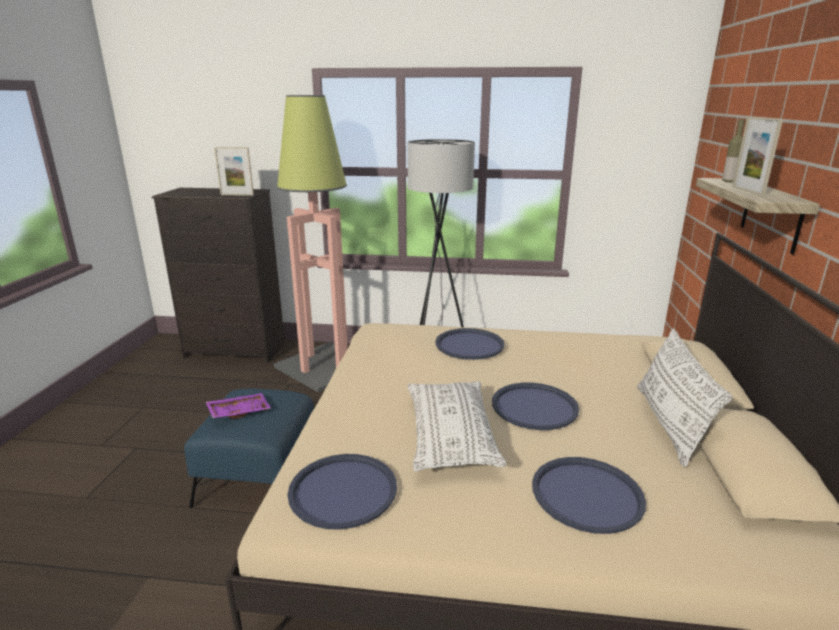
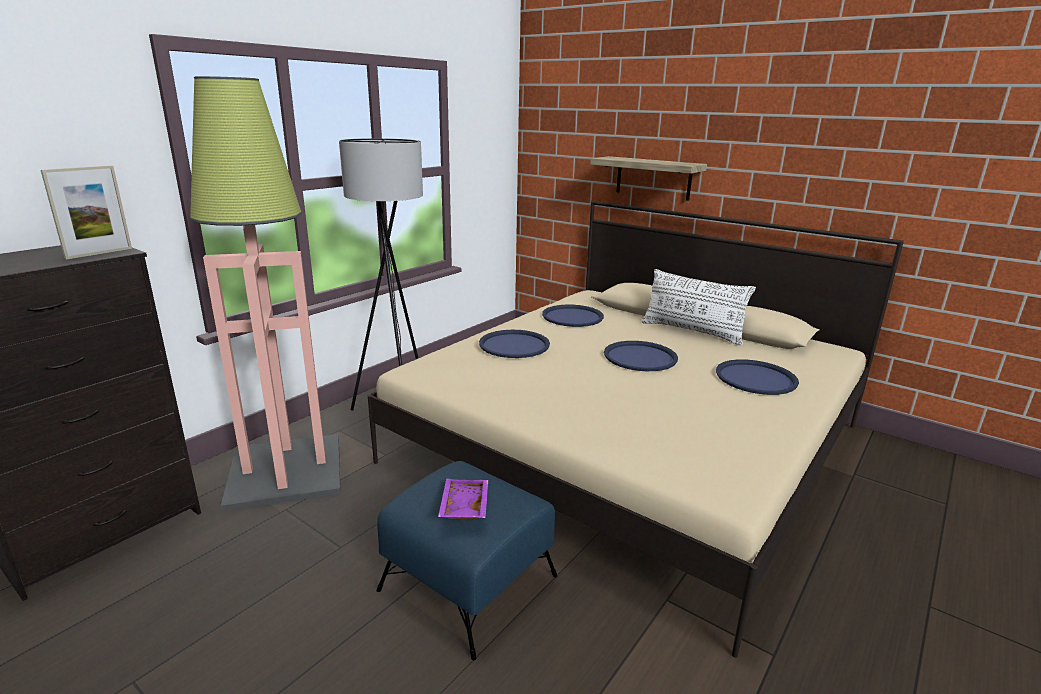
camera: 60 degrees left, 0 degrees up
(343, 491) = (707, 458): blue tray -> blue tray (572, 316)
(450, 437) = (656, 397): white pillow -> none
(728, 181) = (616, 158): bottle -> none
(747, 191) = (655, 161): picture frame -> none

